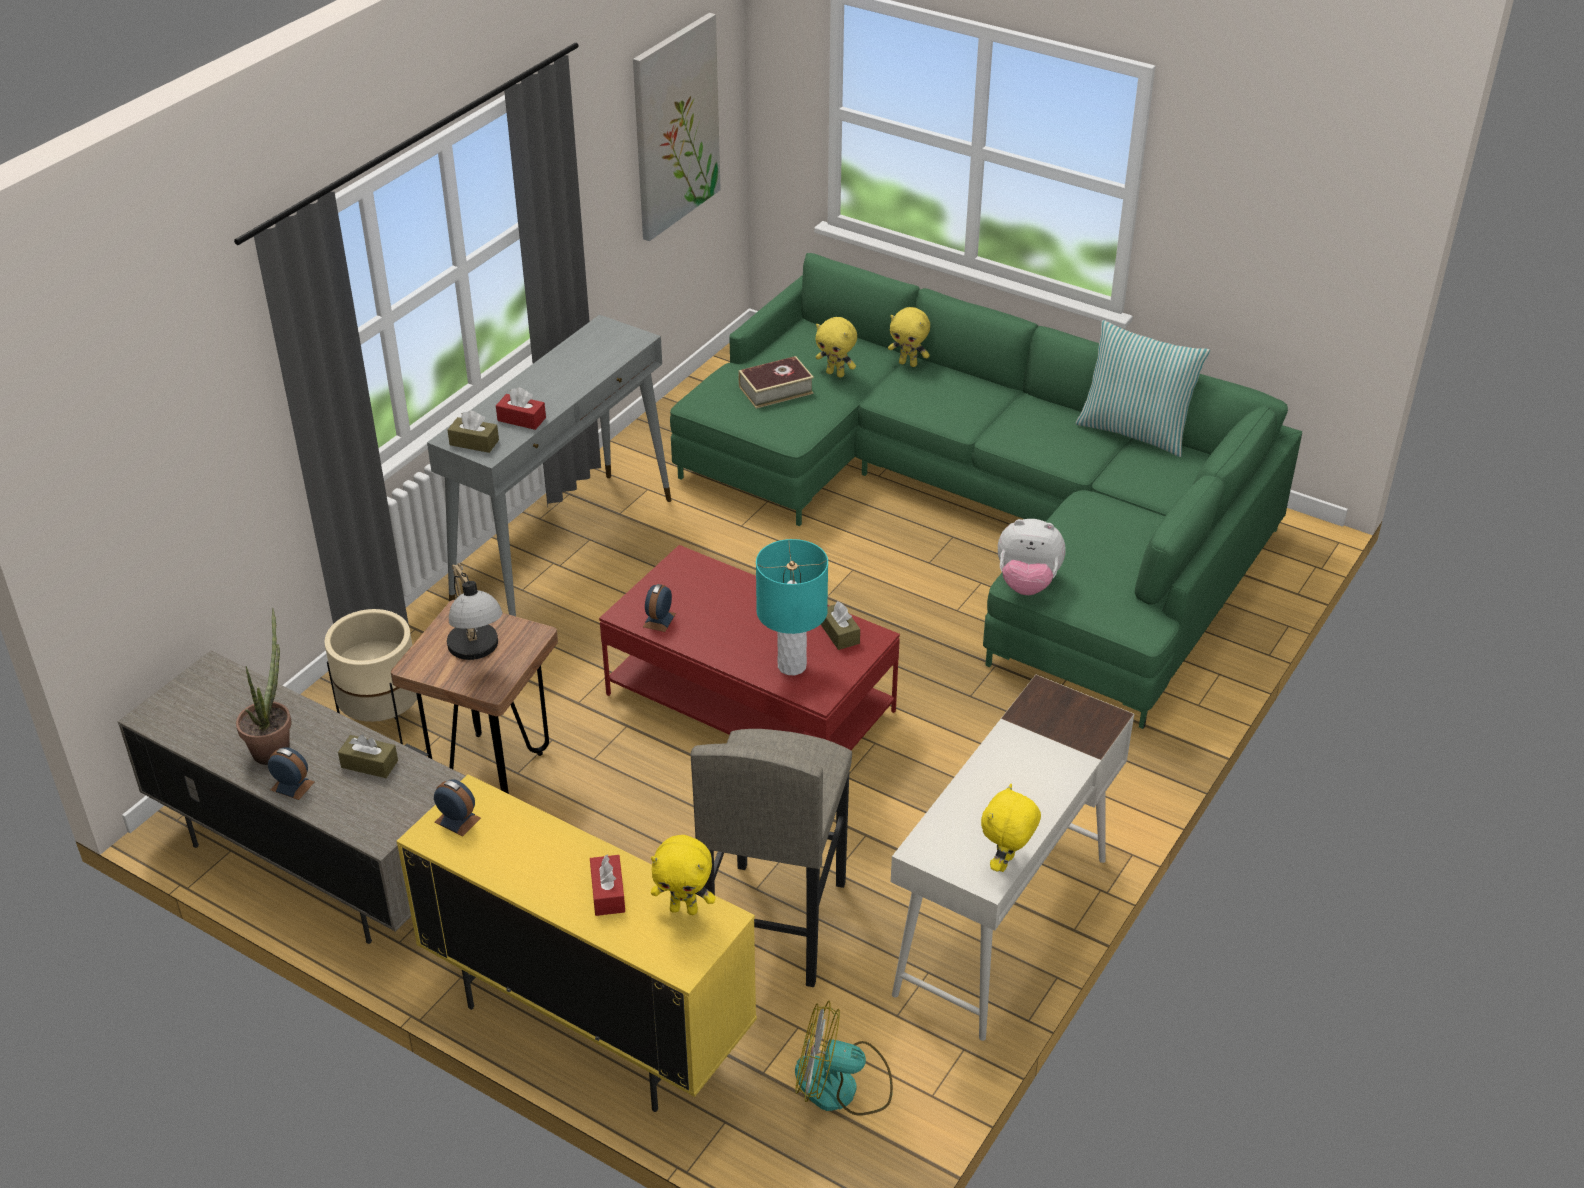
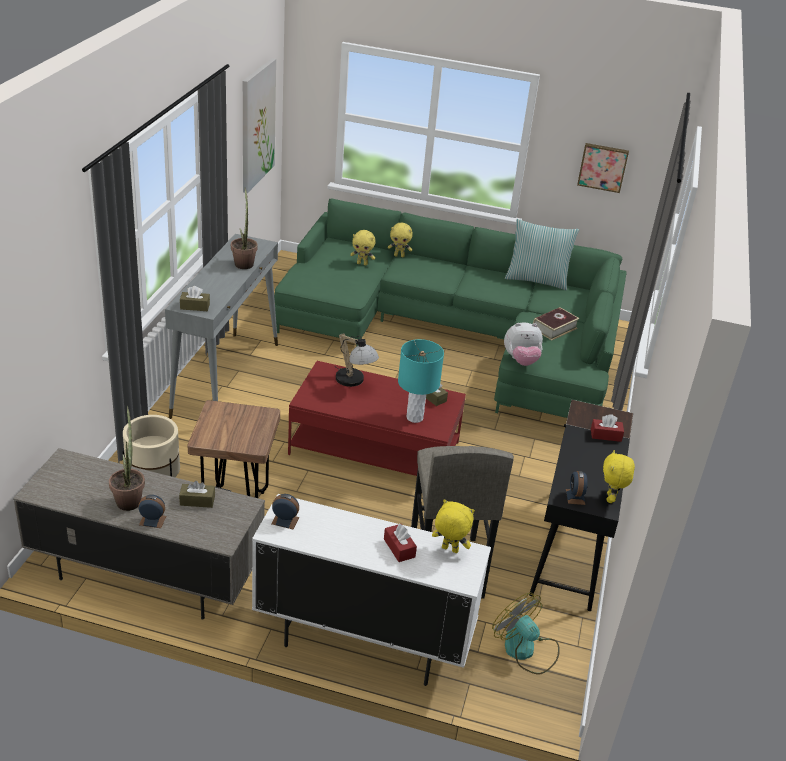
camera: 20 degrees left, 5 degrees down
(477, 652) = (237, 427): table lamp -> table lamp (354, 382)
(521, 419) = (217, 292): red tissue box -> red tissue box (606, 435)
(587, 1025) = (362, 643): yellow cabinet -> white cabinet
(588, 369) = (244, 262): none -> potted plant
(659, 620) = (325, 402): alarm clock -> alarm clock (575, 497)
(684, 909) = (449, 550): yellow plush toy -> yellow plush toy turned 150 degrees counterclockwise
(775, 390) = (332, 274): book -> book (554, 328)
(841, 1086) = (525, 650): fan -> fan turned 60 degrees clockwise
(1001, 926) = (570, 548): white desk -> black desk
(1267, 239) = (603, 167): none -> picture

